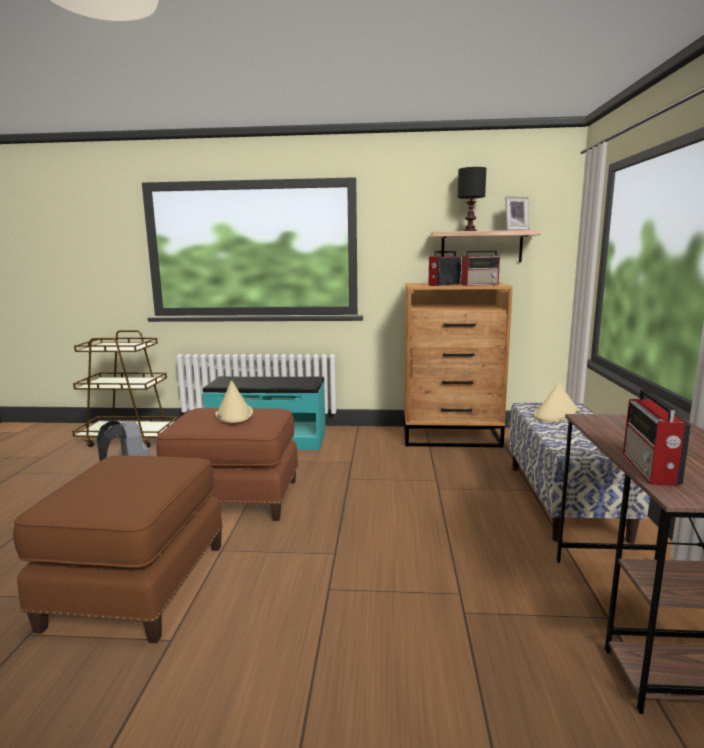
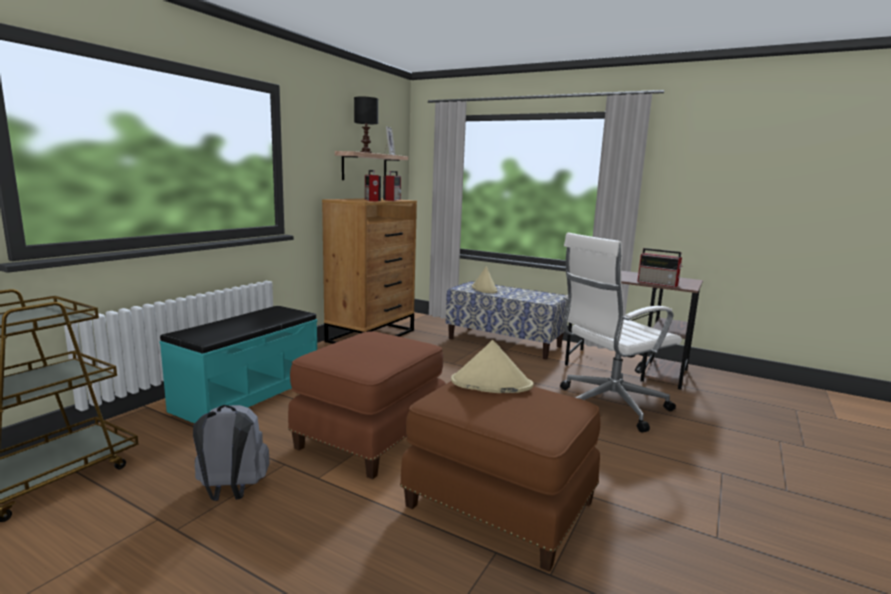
camera: 65 degrees left, 0 degrees up
(234, 414) = (371, 344): beige hat -> beige hat (491, 383)
(443, 623) = (608, 406): none -> white office chair

